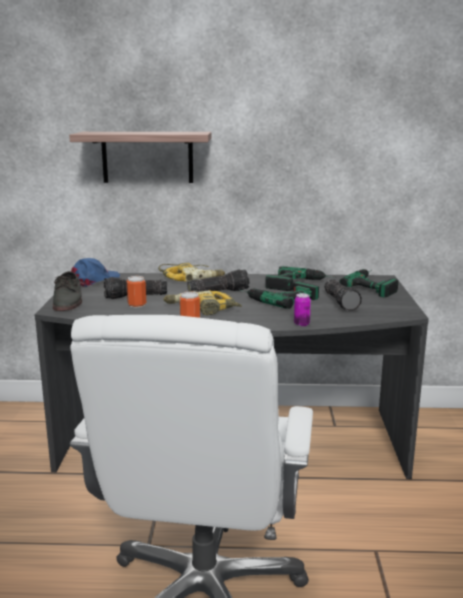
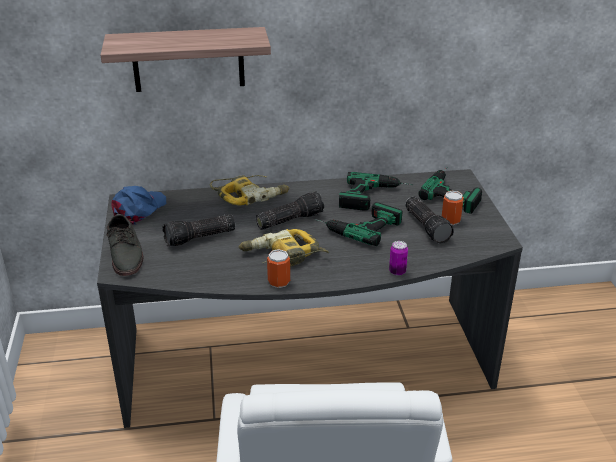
camera: 10 degrees left, 15 degrees up
(137, 304) = (207, 253): can -> can (450, 220)

